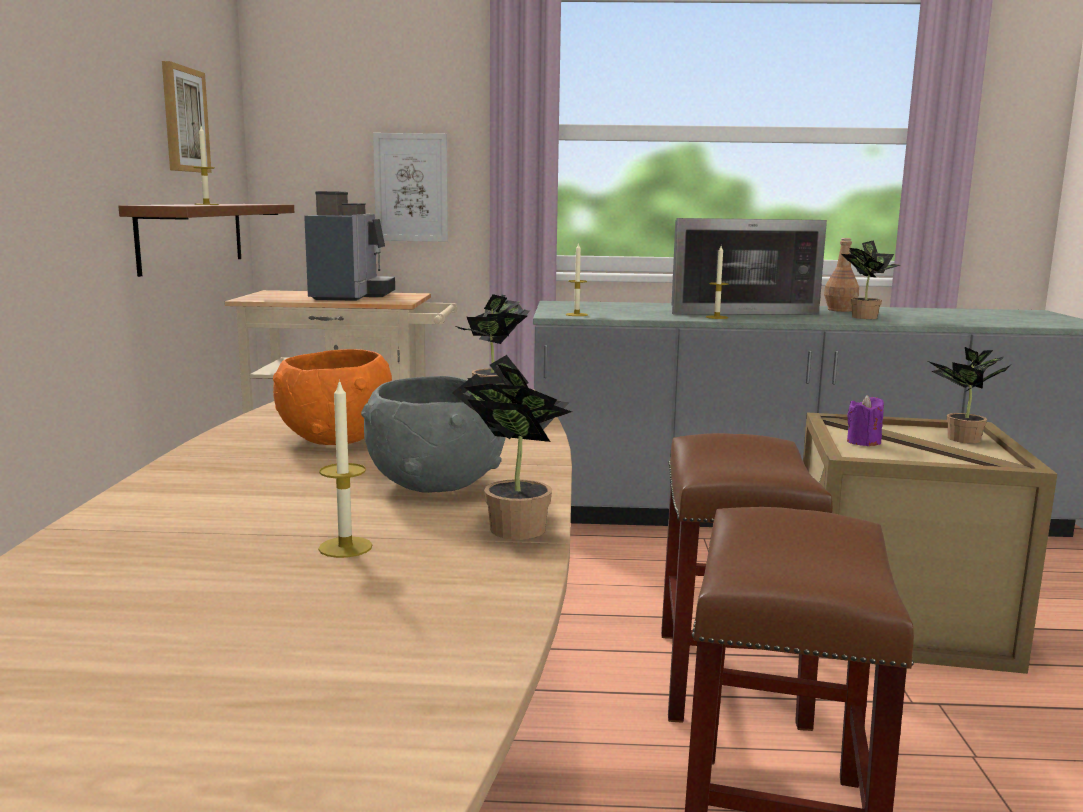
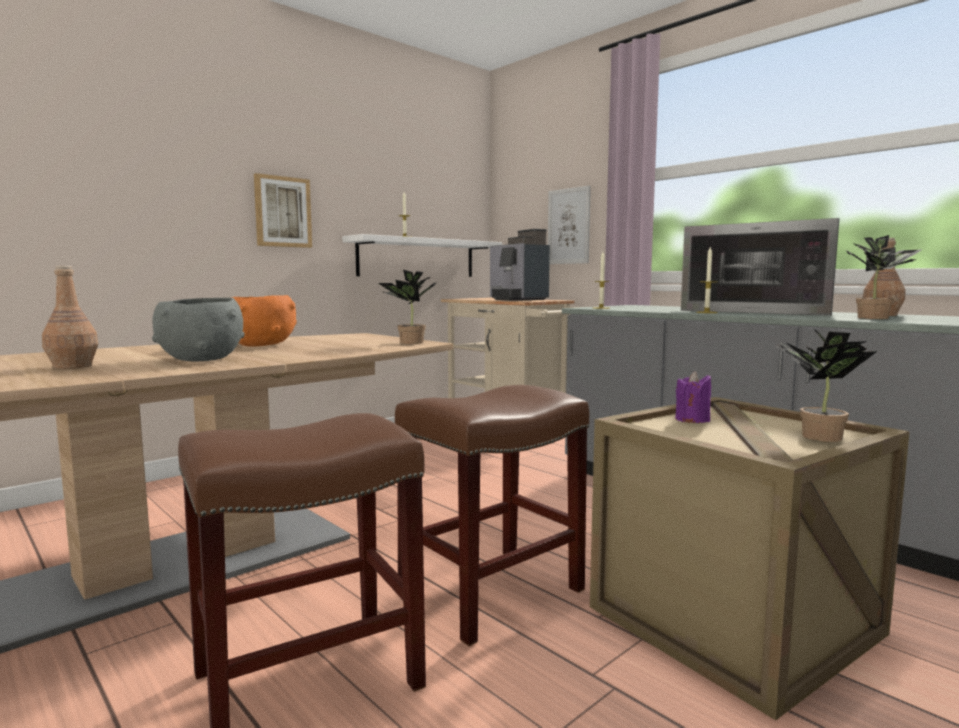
camera: 45 degrees right, 5 degrees down
(184, 120) = (416, 191): picture -> picture (282, 212)
(193, 235) = (417, 258): brown shelf -> white shelf
(345, 547) = (72, 366): candle -> brown bottle
(351, 296) = (516, 299): coffee machine -> coffee machine turned 105 degrees clockwise
(511, 527) = (138, 372): potted plant -> none

